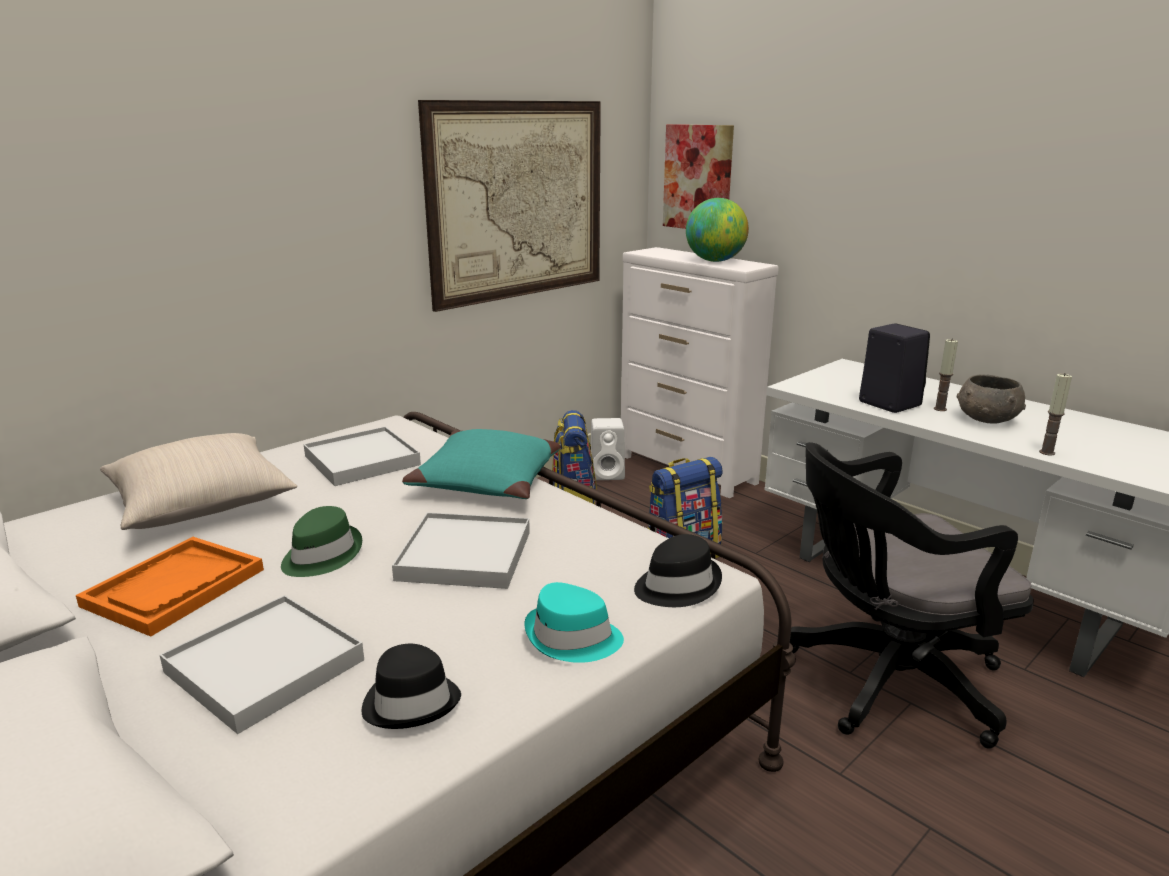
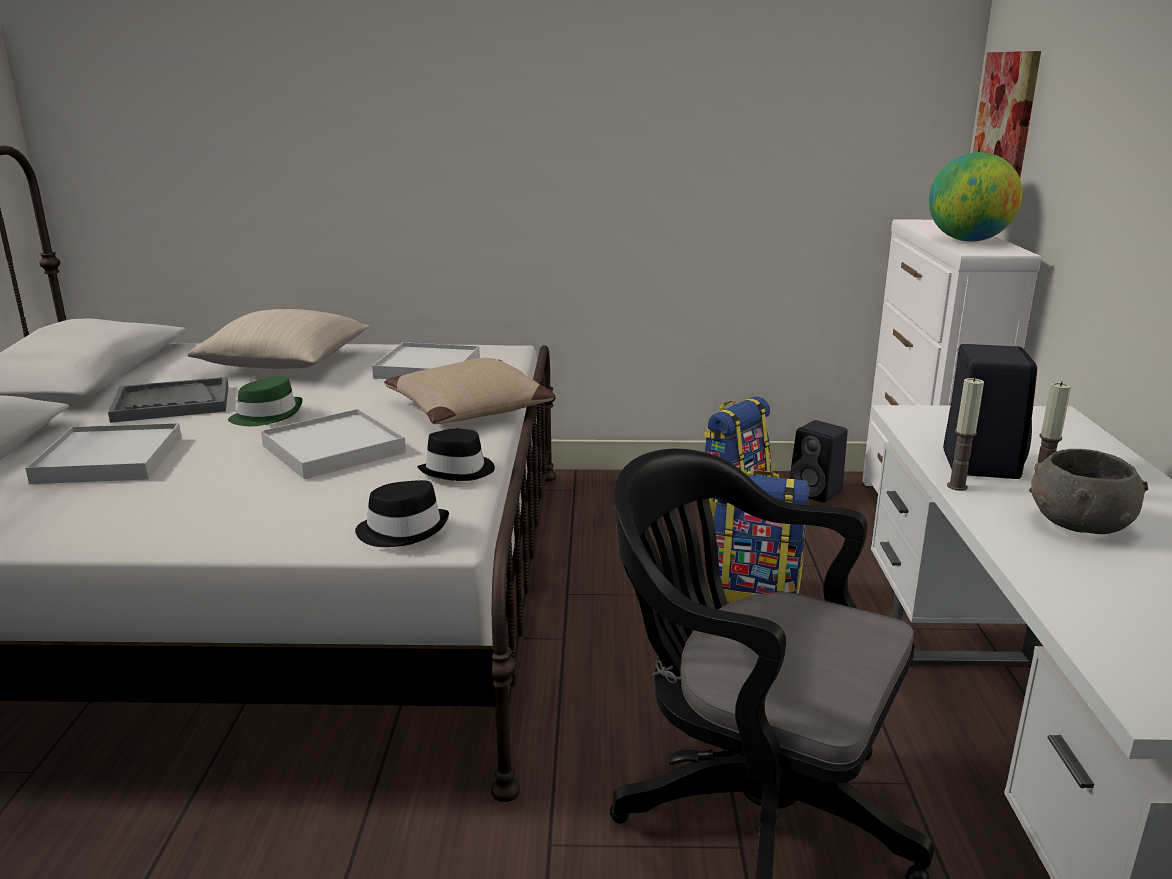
camera: 45 degrees right, 0 degrees up
(174, 588) = (172, 403): orange tray -> grey tray
(411, 701) = (113, 511): black hat -> black hat (459, 471)
(488, 480) = (470, 409): turquoise pillow -> beige pillow
(518, 201) = (741, 141): picture -> none
(572, 638) = (259, 525): turquoise hat -> none
(608, 474) = (817, 492): white speaker -> black speaker
(1047, 452) = (1051, 585): candle -> candle (957, 486)

